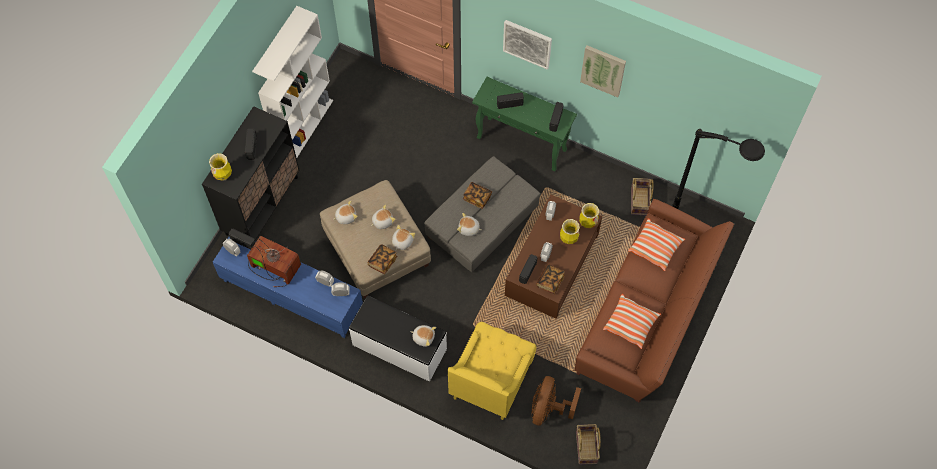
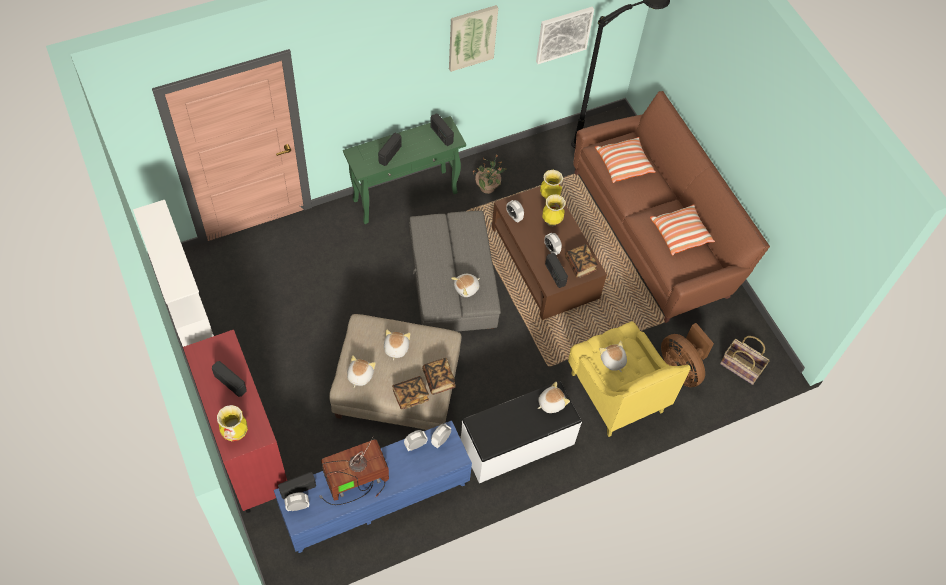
camera: 55 degrees left, 5 degrees down
(262, 205) = (249, 453): black cabinet -> red cabinet
(402, 241) = (432, 348): plush toy -> plush toy (612, 361)
(477, 198) = (442, 258): book -> book (410, 396)
(527, 43) = (382, 69): picture -> picture (563, 34)
(579, 185) = (488, 187): none -> potted plant
(640, 201) = (544, 158): basket -> none

